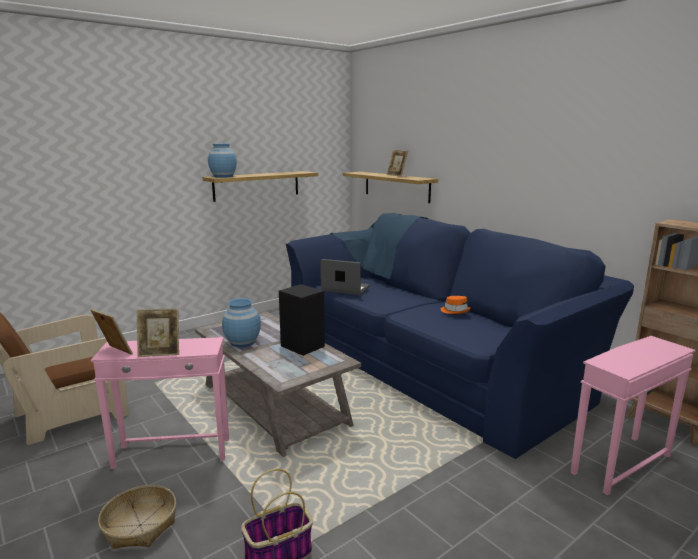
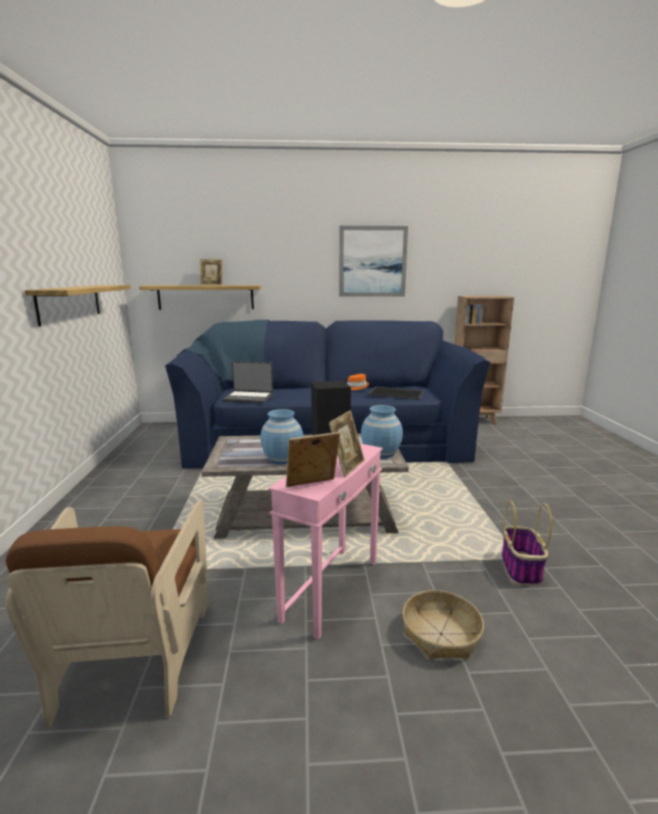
camera: 55 degrees left, 0 degrees up
(223, 176) = (57, 288): blue vase -> blue vase (380, 453)
(345, 289) = (248, 398): laptop -> laptop turned 135 degrees counterclockwise
(468, 331) = (397, 393): none -> tray
(551, 159) = (372, 261): none -> picture
(620, 463) = (498, 443): pink side table -> none

